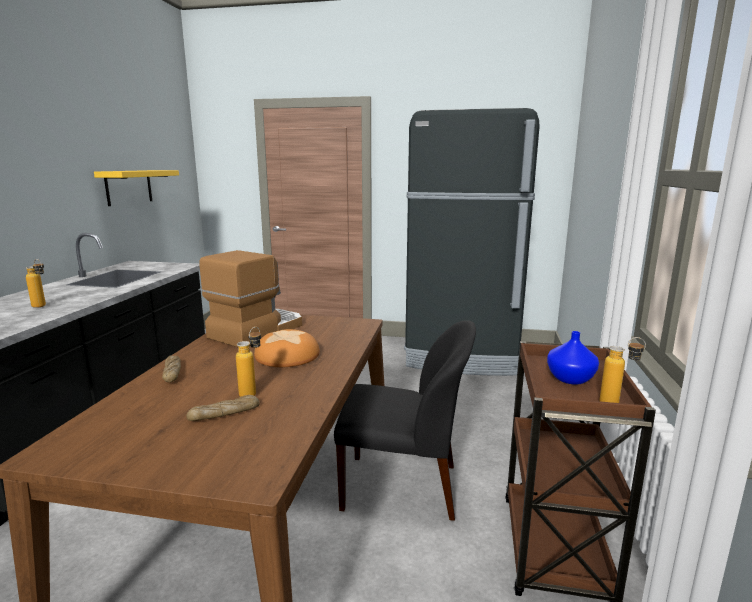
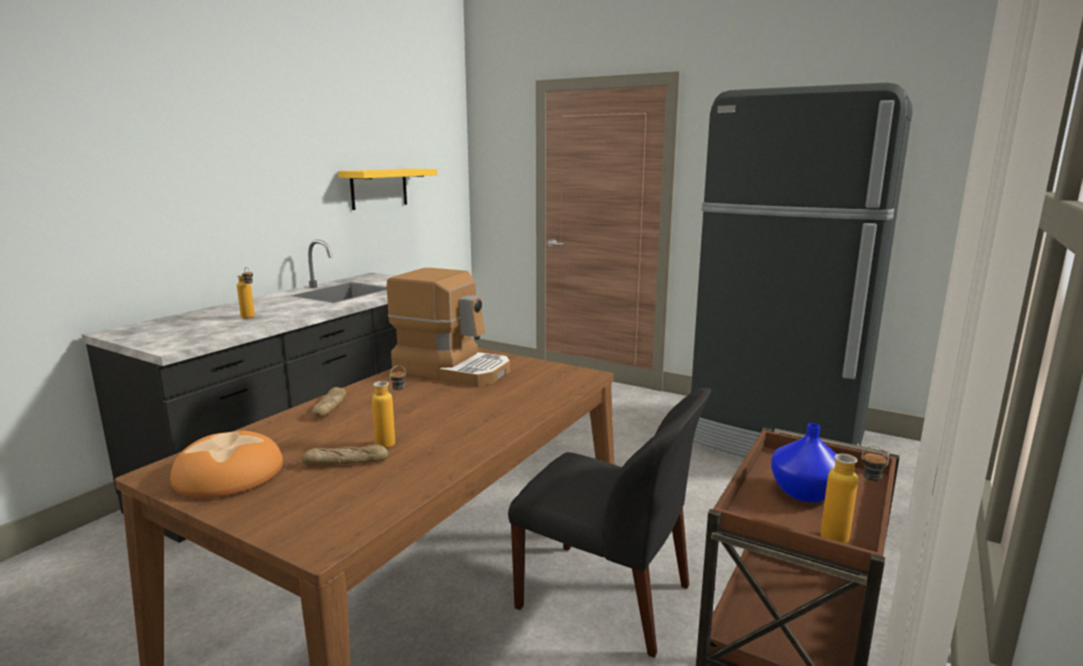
camera: 20 degrees right, 0 degrees up
(256, 331) = (453, 369): coffee machine -> coffee machine turned 60 degrees clockwise
(287, 356) = (463, 405): bread -> bread (228, 474)

